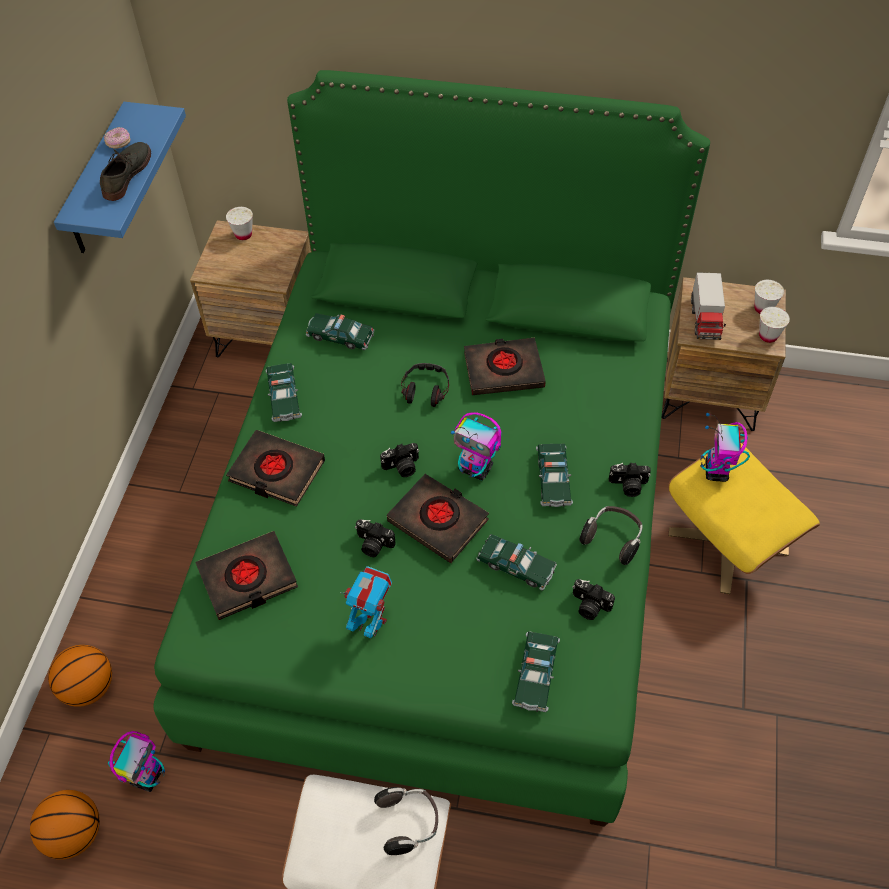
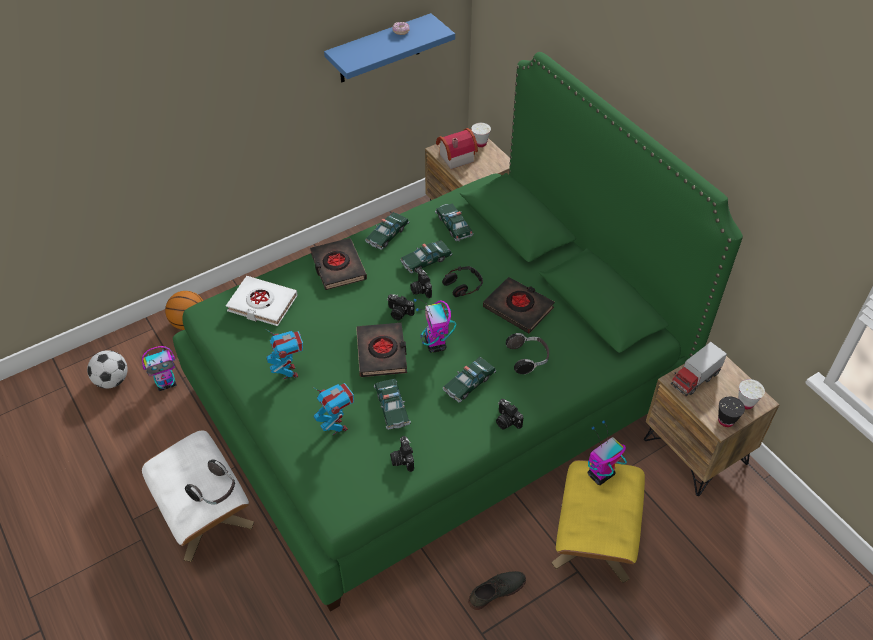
camera: 45 degrees right, 5 degrees down
(75, 834) = (112, 380): basketball -> football
(126, 174) = (384, 49): grey shoe -> grey shoe (496, 590)
(234, 267) = (454, 157): none -> toy house
(248, 579) = (262, 304): black book -> white book
(373, 545) = (336, 337): camera -> camera (420, 289)
(490, 633) = (337, 426): none -> toy robot
(536, 675) = (331, 465): toy car -> toy car (426, 260)
(613, 539) = (460, 439): headphones -> headphones (528, 358)
(768, 336) = (726, 420): white cup -> black cup

